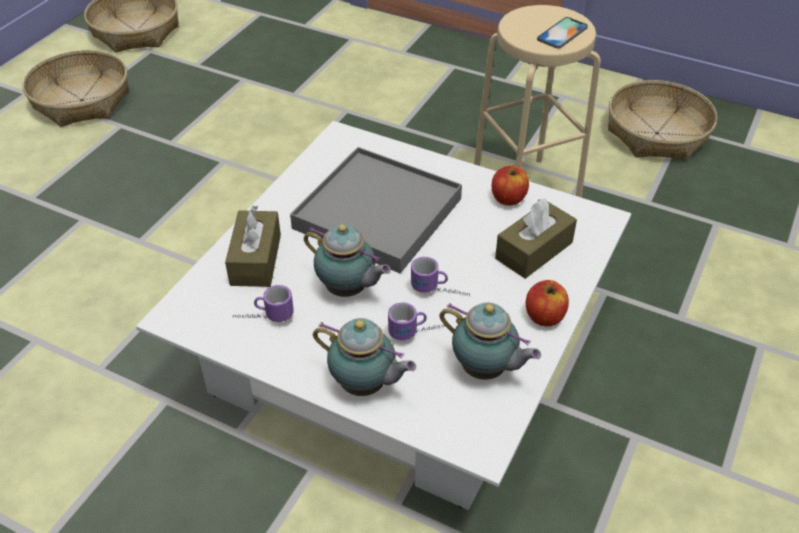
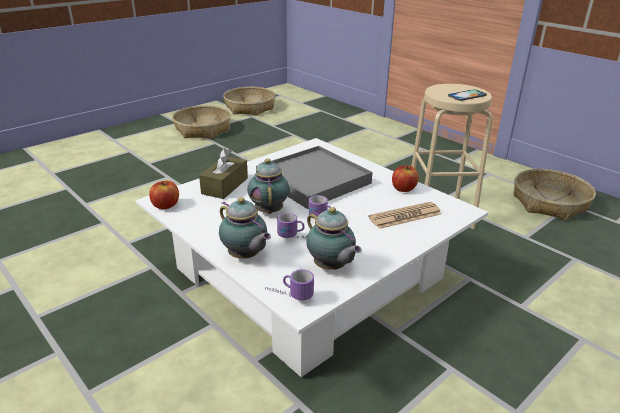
camera: 20 degrees right, 15 degrees down
(263, 318) = (209, 211): mug -> mug (288, 295)
(348, 290) = (269, 210): teapot -> teapot turned 150 degrees counterclockwise
(534, 250) = (405, 216): brown tissue box -> newspaper
(544, 316) = (391, 249): apple -> apple (165, 205)

